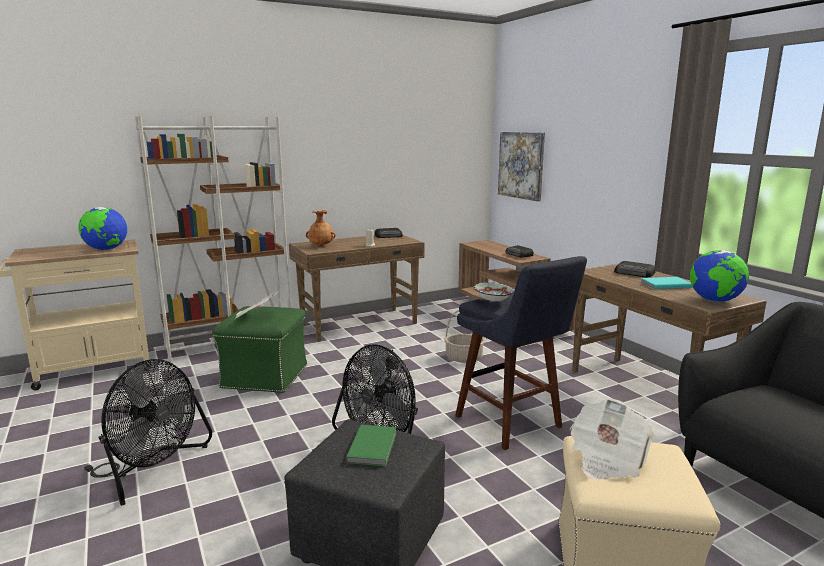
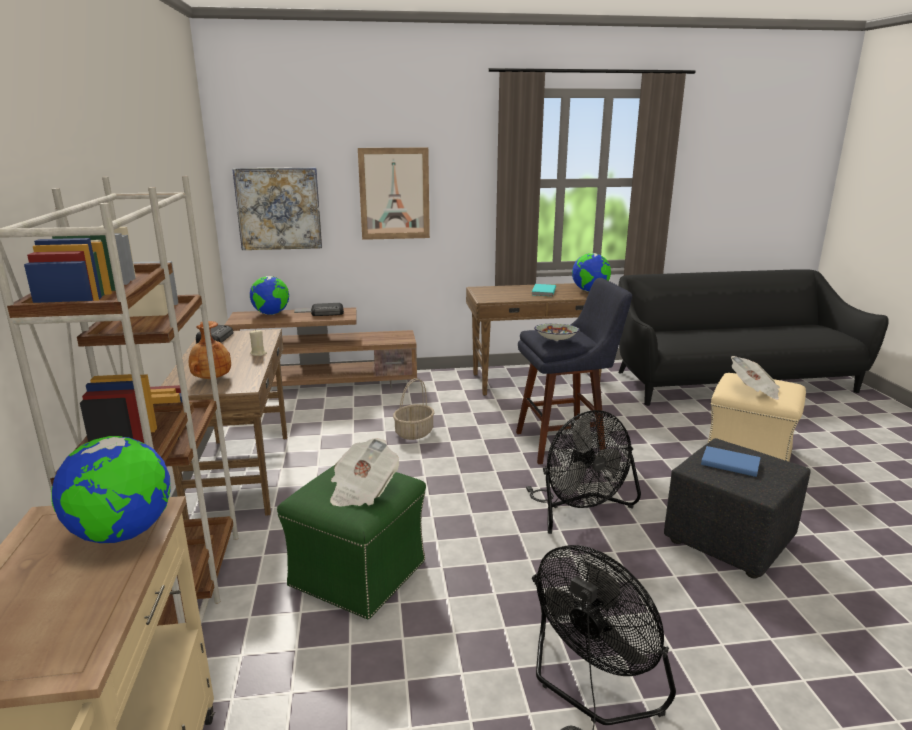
camera: 70 degrees left, 5 degrees up
(374, 447) = (729, 463): green book -> blue book
(496, 246) = (271, 314): none -> globe
(591, 159) = (394, 194): none -> picture
(634, 273) = (504, 291): radio -> none

